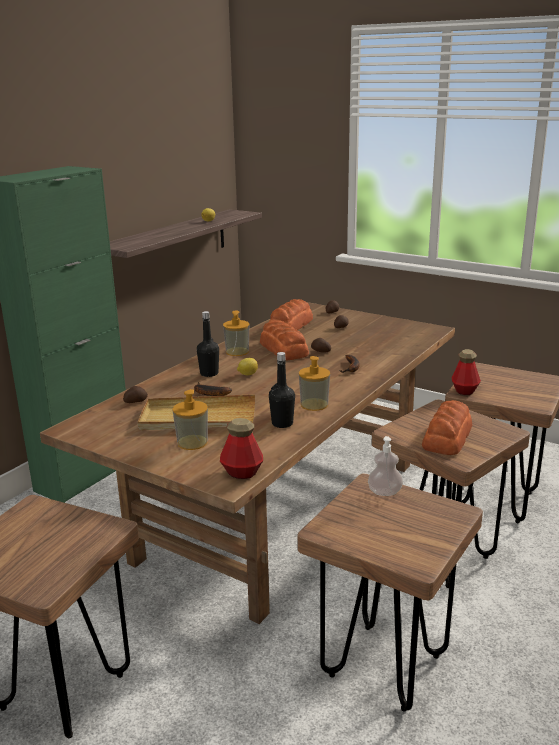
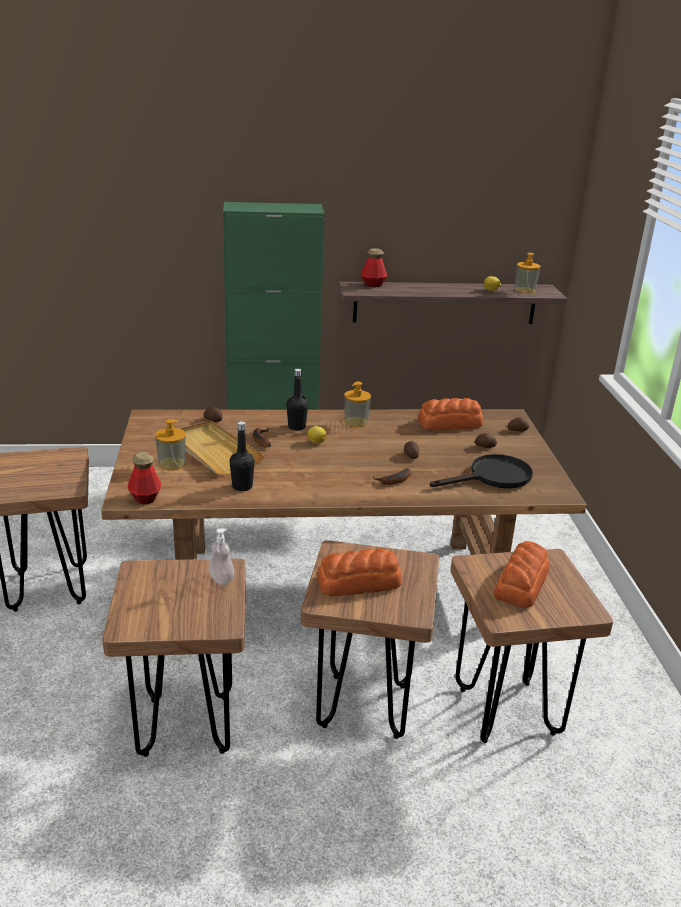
camera: 50 degrees right, 5 degrees up
(283, 349) = (390, 438): bread -> bread (522, 583)
(314, 404) = (294, 488): soap dispenser -> soap dispenser (525, 290)
(388, 339) = (493, 477): none -> black frying pan
(465, 391) = (478, 564): bottle -> bottle (373, 285)

